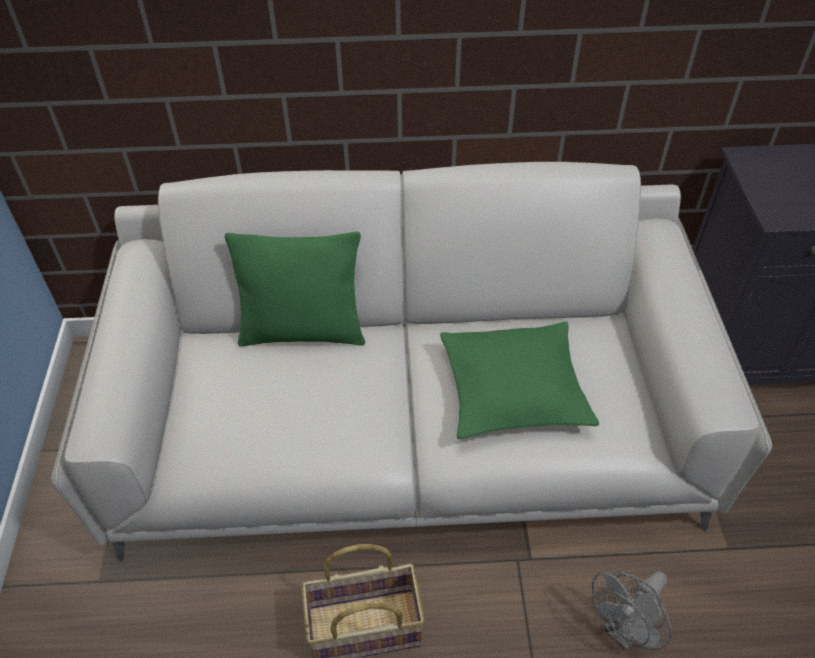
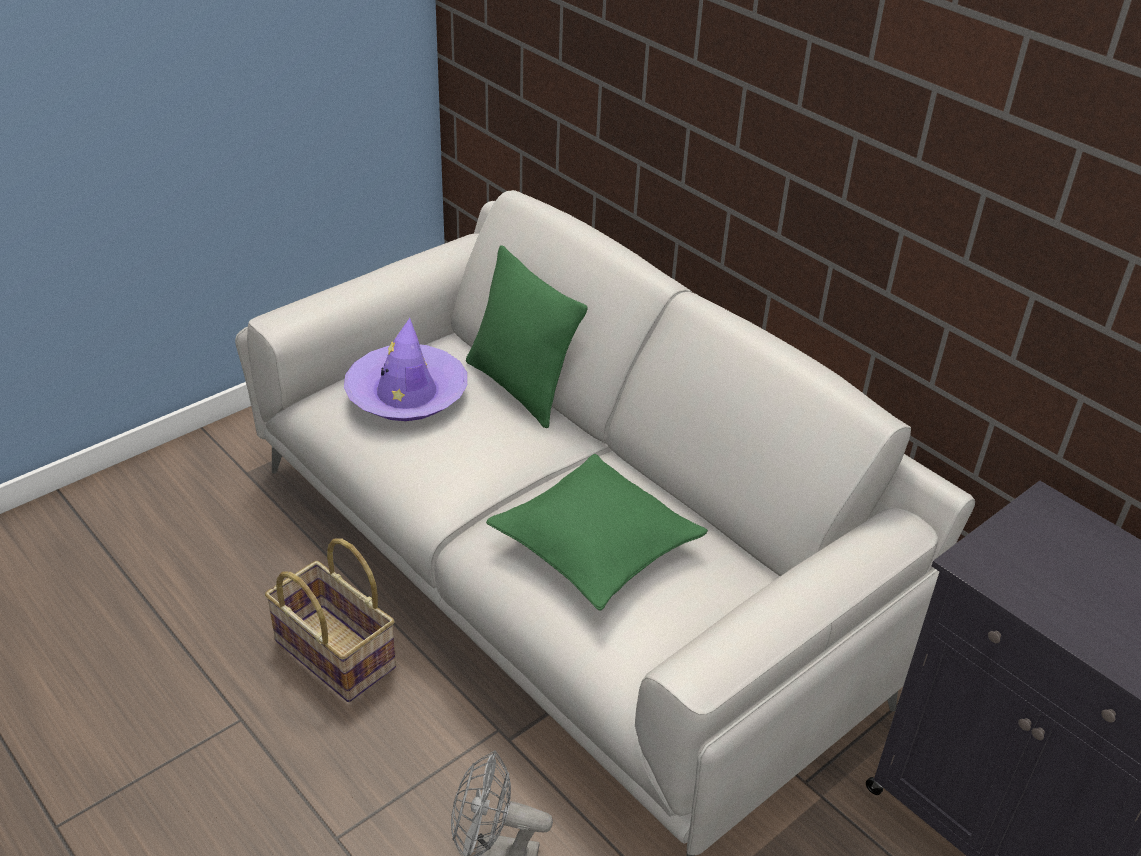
camera: 50 degrees right, 10 degrees down
(243, 405) = (407, 394): none -> purple hat

